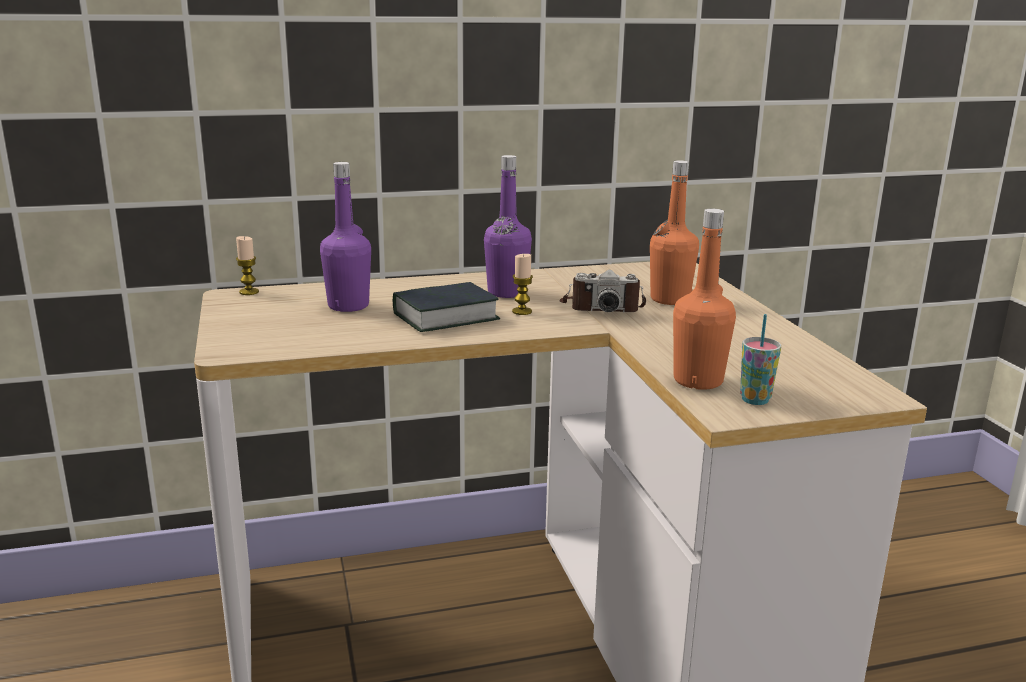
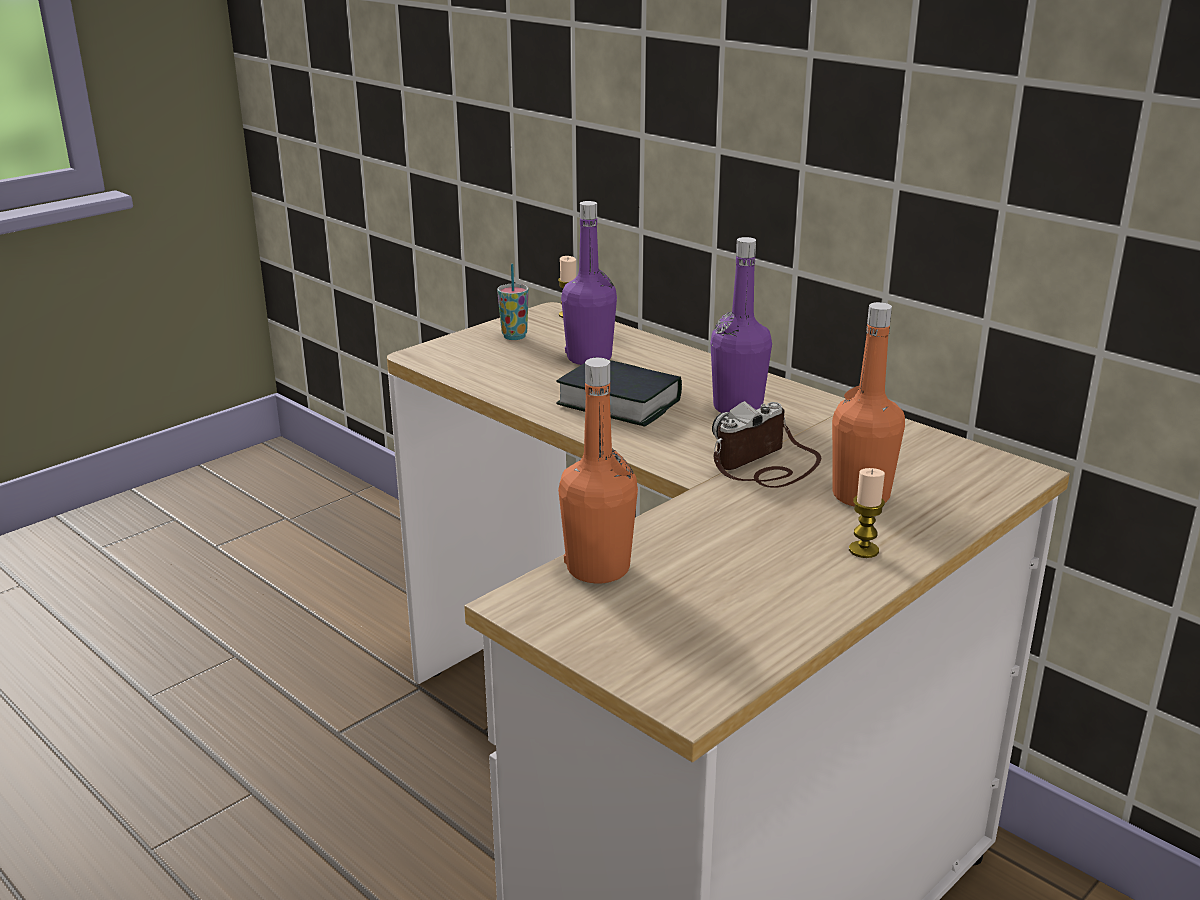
camera: 60 degrees right, 5 degrees up
(522, 311) = (687, 430): candle -> candle (863, 550)
(602, 307) = (765, 465): camera -> camera turned 75 degrees clockwise
(755, 400) = (578, 613): cup -> cup (514, 336)

